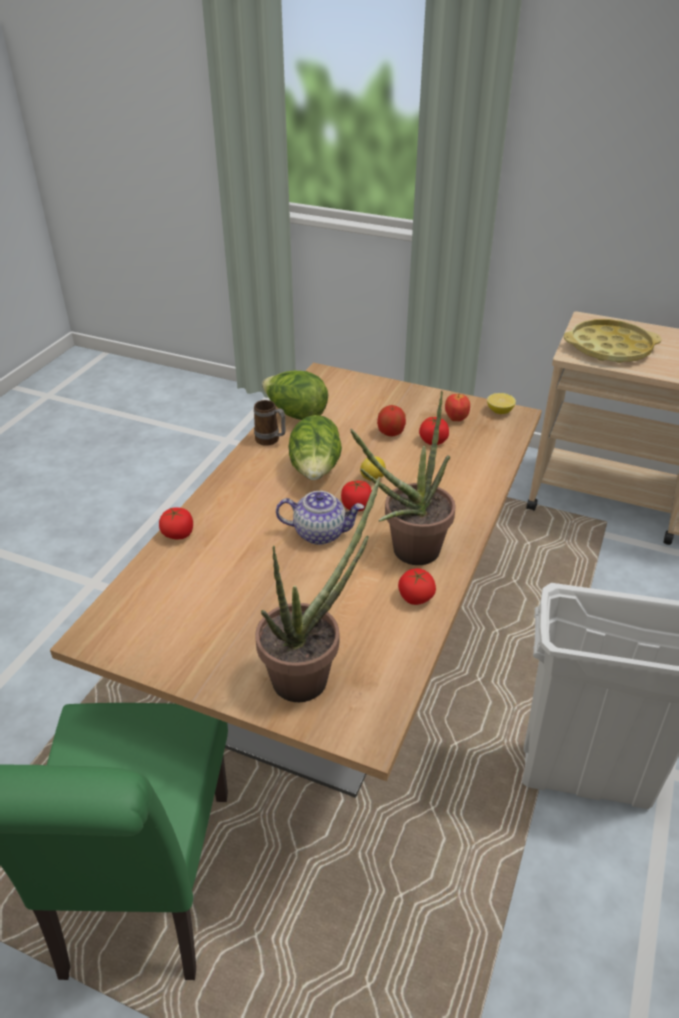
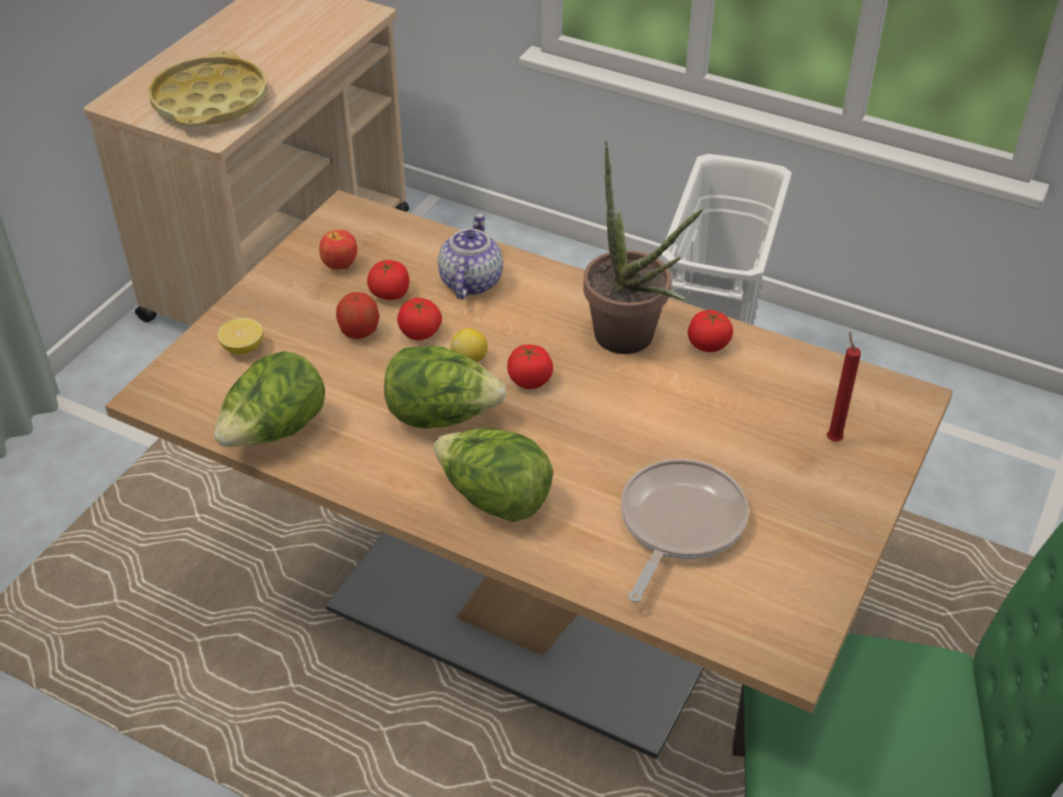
camera: 85 degrees left, 5 degrees up
(178, 534) = (574, 571): tomato -> tomato (420, 333)
(217, 581) = (678, 524): none -> frying pan
(242, 498) = (494, 499): none -> lettuce
(271, 441) = (347, 464): mug -> none
(310, 673) = (833, 438): potted plant -> red candle
(320, 533) = (584, 418): teapot -> teapot (470, 281)
(499, 411) = (332, 224): lemon -> lemon (243, 348)

